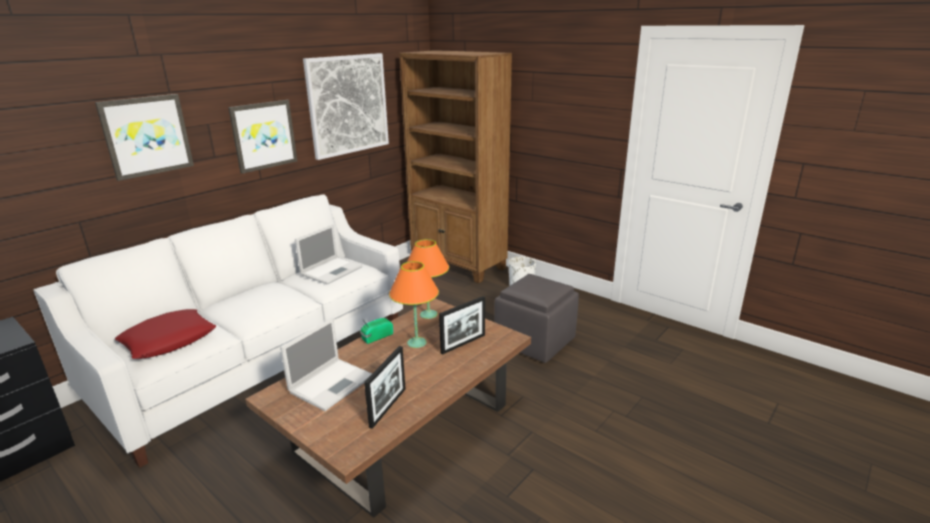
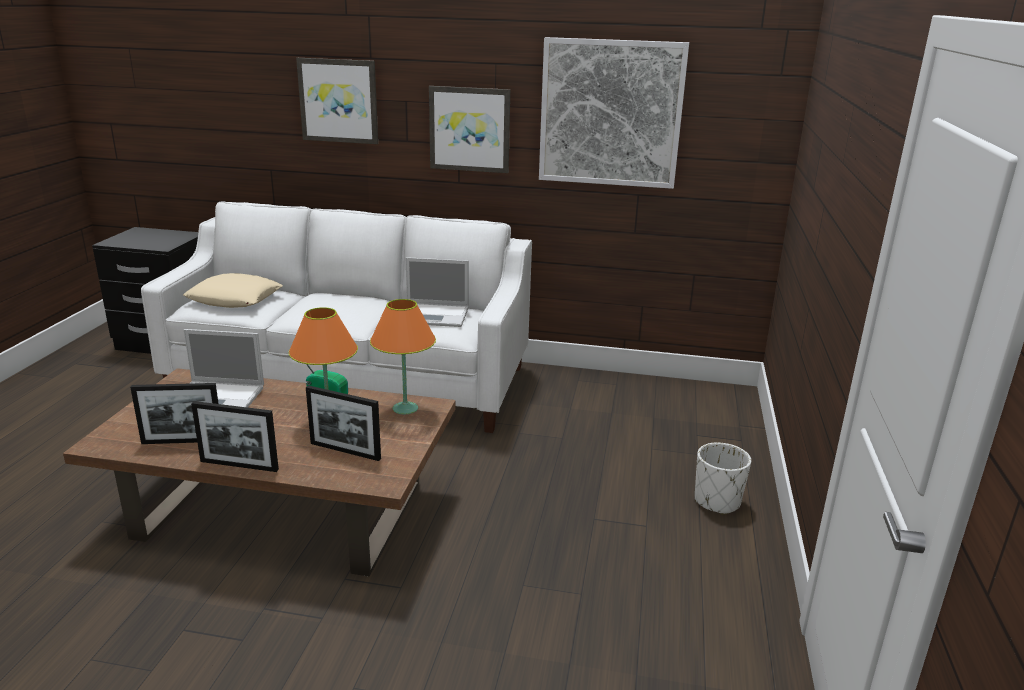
camera: 60 degrees right, 0 degrees up
(169, 340) = (235, 299): red pillow -> beige pillow
(447, 386) = (239, 465): none -> picture frame
(458, 264) = (716, 424): brown bookcase -> none
(535, 341) = (558, 562): grey ottoman -> none

